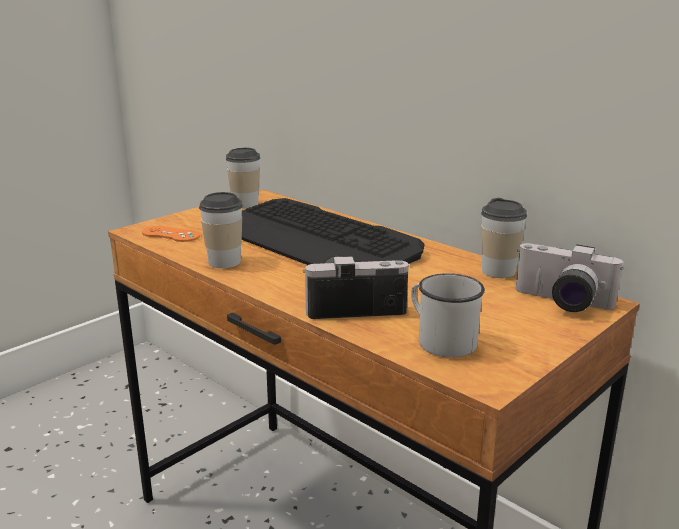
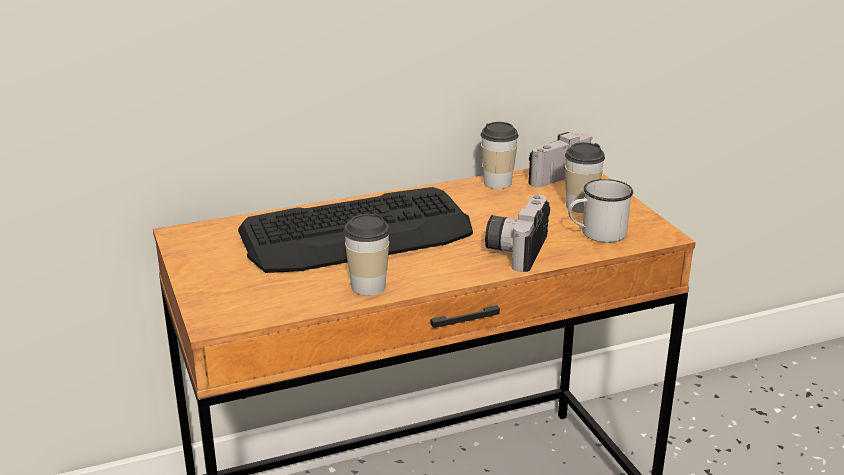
camera: 65 degrees left, 5 degrees up
(171, 234) = (253, 304): orange game controller -> none
(245, 204) = (198, 247): cup -> cup (580, 206)

